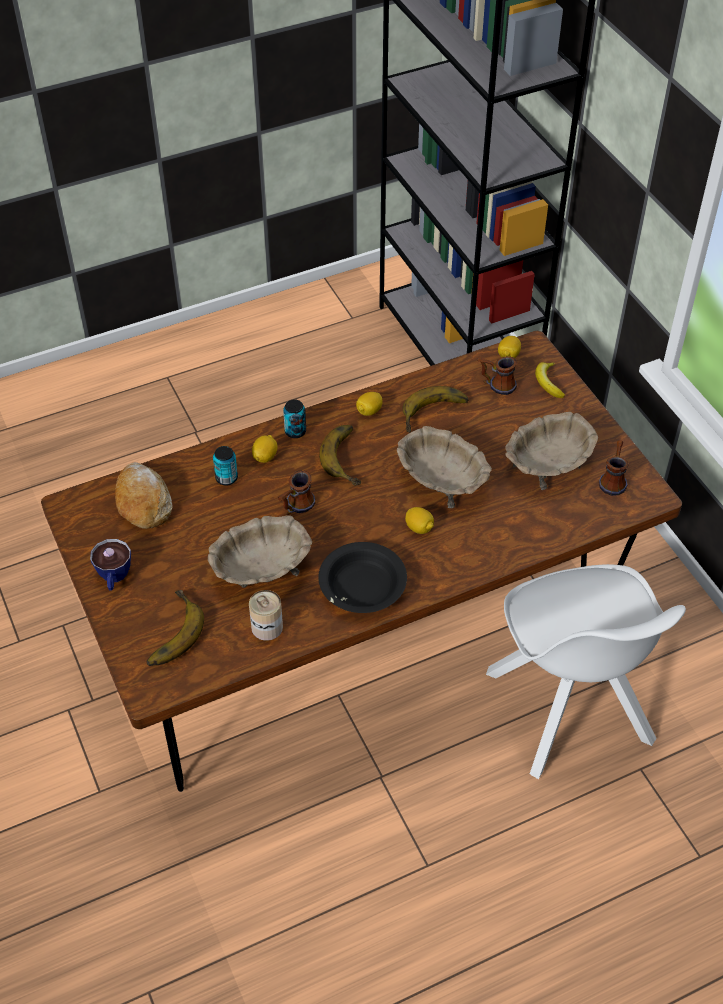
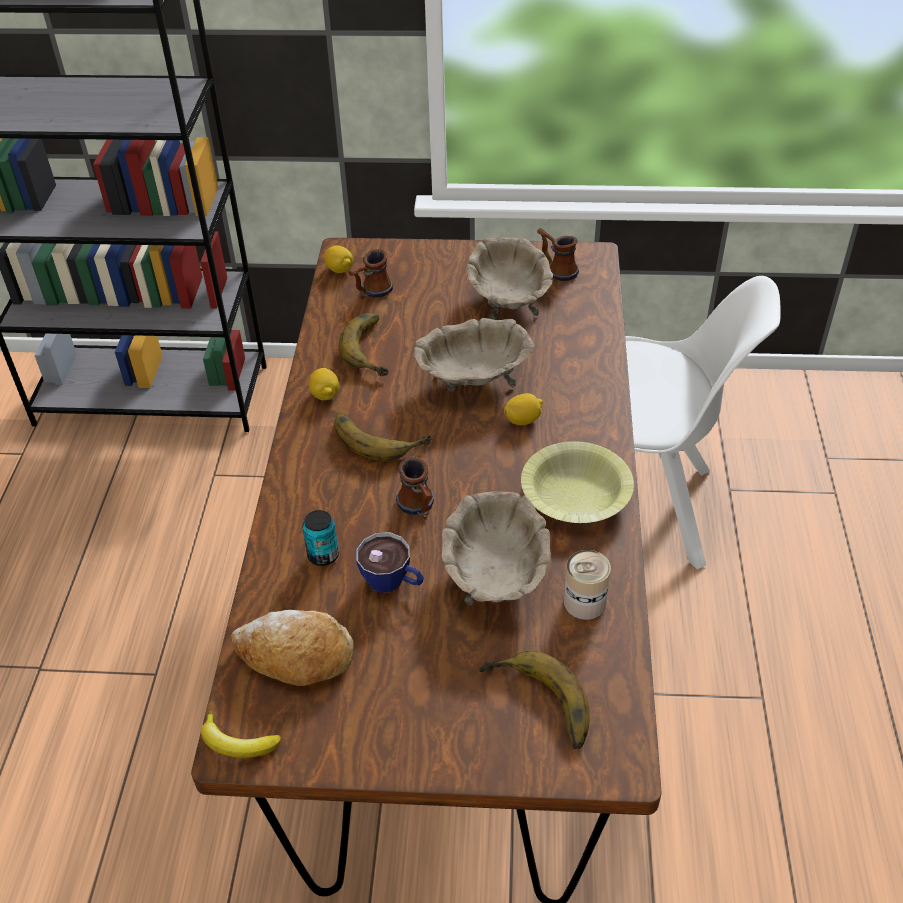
camera: 60 degrees left, 5 degrees down
(114, 578) = (404, 737): cup -> cup (393, 582)
(265, 456) = (318, 507): lemon -> none
(295, 431) = (301, 466): can -> none
(362, 586) = (575, 495): black bowl -> yellow bowl
(548, 383) = (400, 259): banana -> banana (237, 743)

